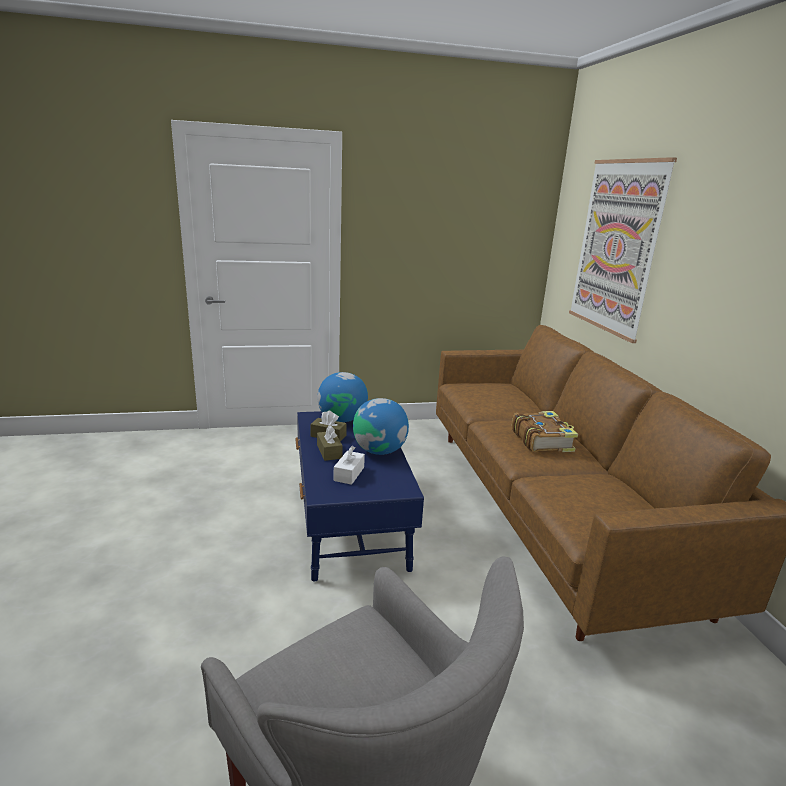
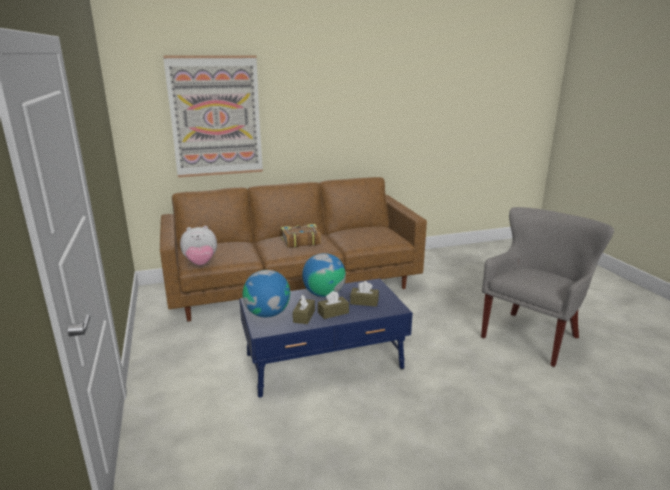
camera: 95 degrees left, 0 degrees up
(349, 474) = (364, 302): white tissue box -> brown tissue box
(459, 388) = (200, 263): none -> plush toy

